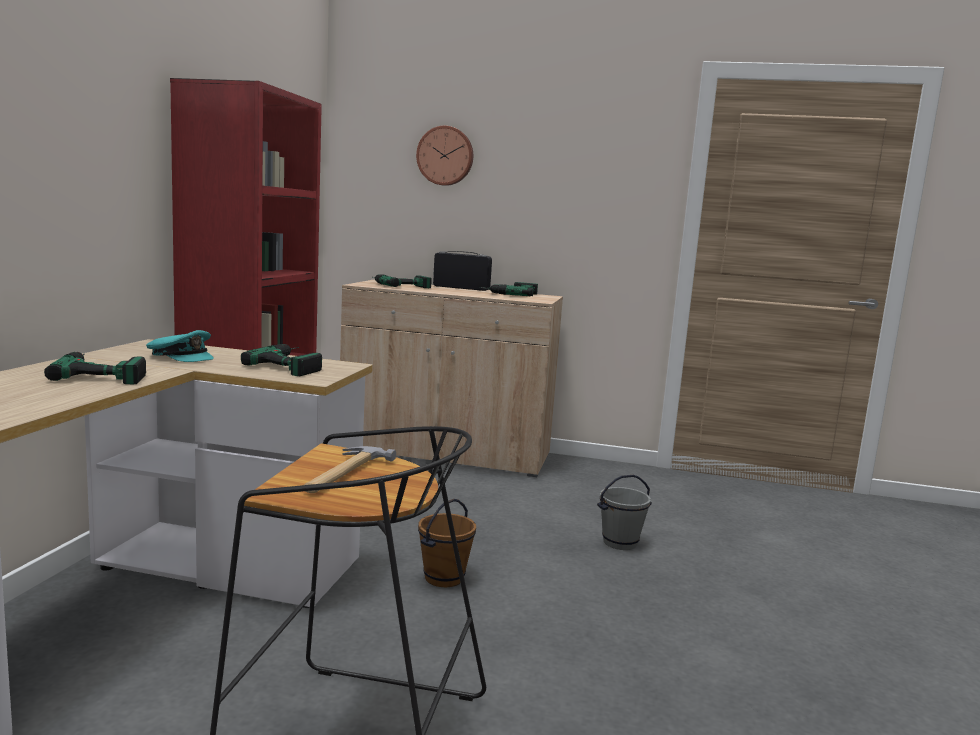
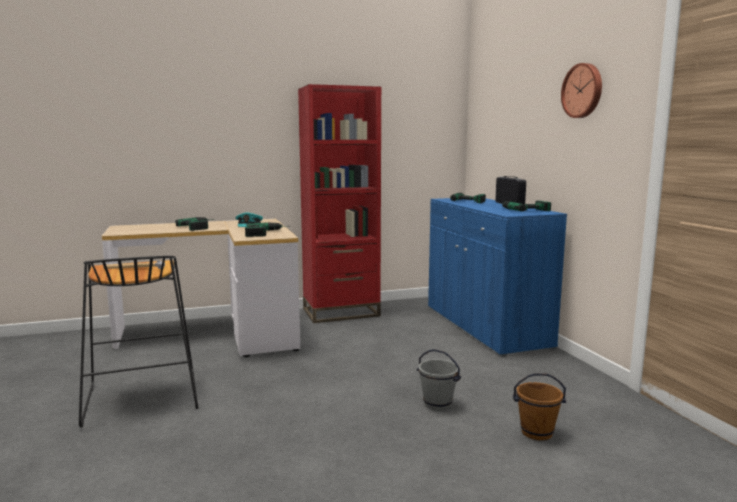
camera: 60 degrees right, 0 degrees up
(444, 578) = (309, 372): brown bucket -> brown bucket (536, 433)
(445, 156) = (513, 104): wall clock -> wall clock (583, 91)
(445, 453) = (485, 326): beige cabinet -> blue cabinet

